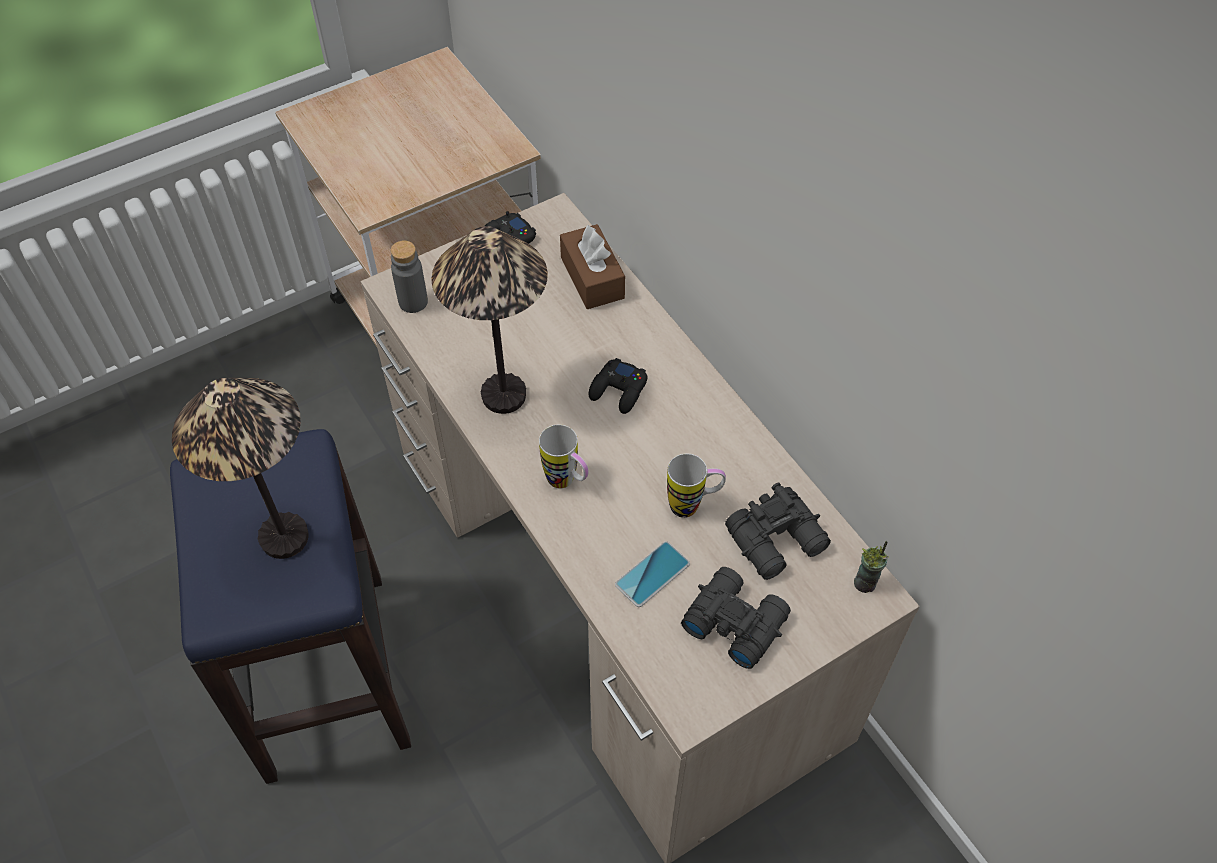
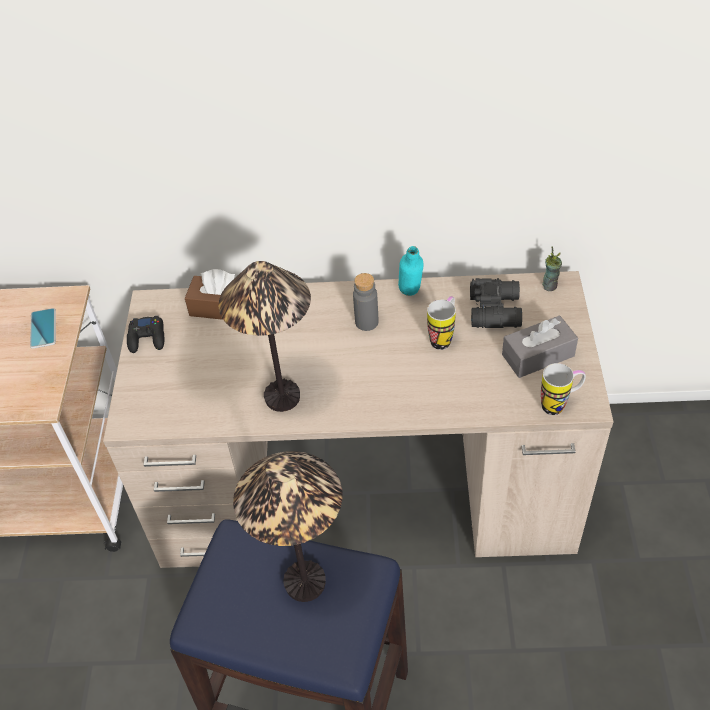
camera: 55 degrees left, 5 degrees down
(413, 302) = (153, 416): grey bottle -> grey bottle (366, 322)
(567, 482) = (380, 393): mug -> mug (559, 405)
(618, 390) = (327, 335): black game controller -> none
(652, 574) = (480, 380): phone -> phone (43, 328)
(733, 442) = (411, 297): none -> turquoise bottle
(734, 620) = (538, 355): black binoculars -> grey tissue box

